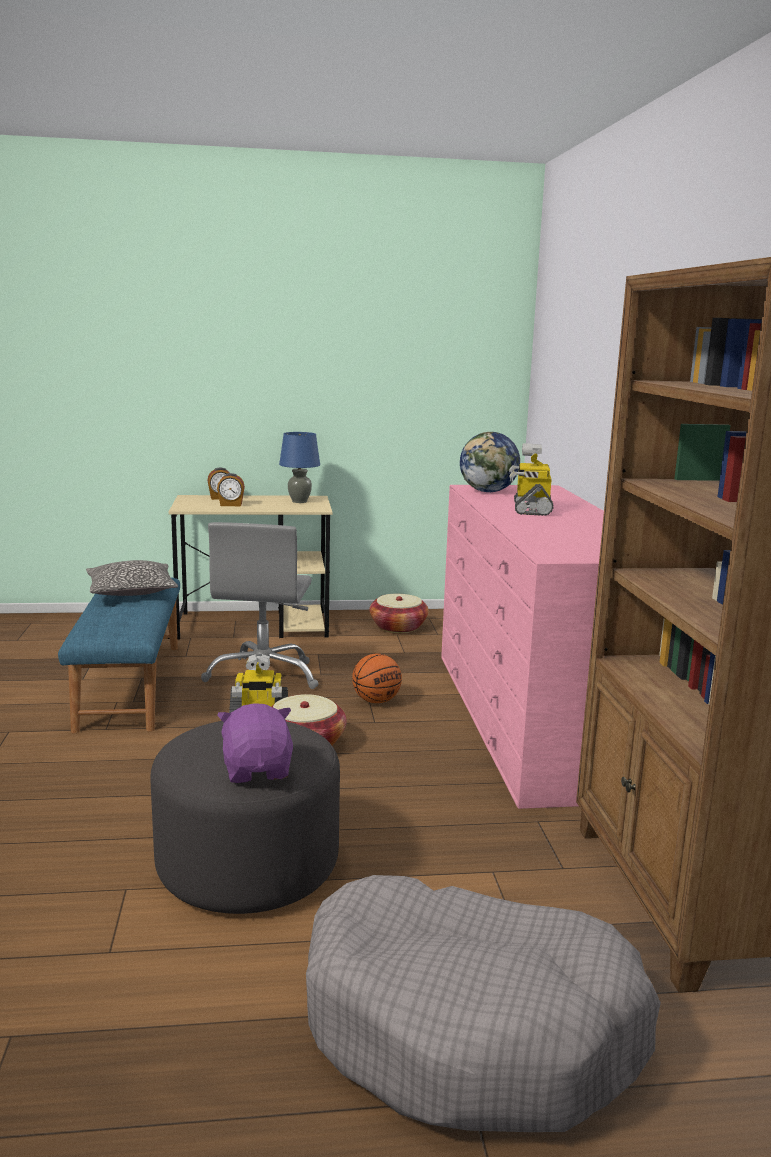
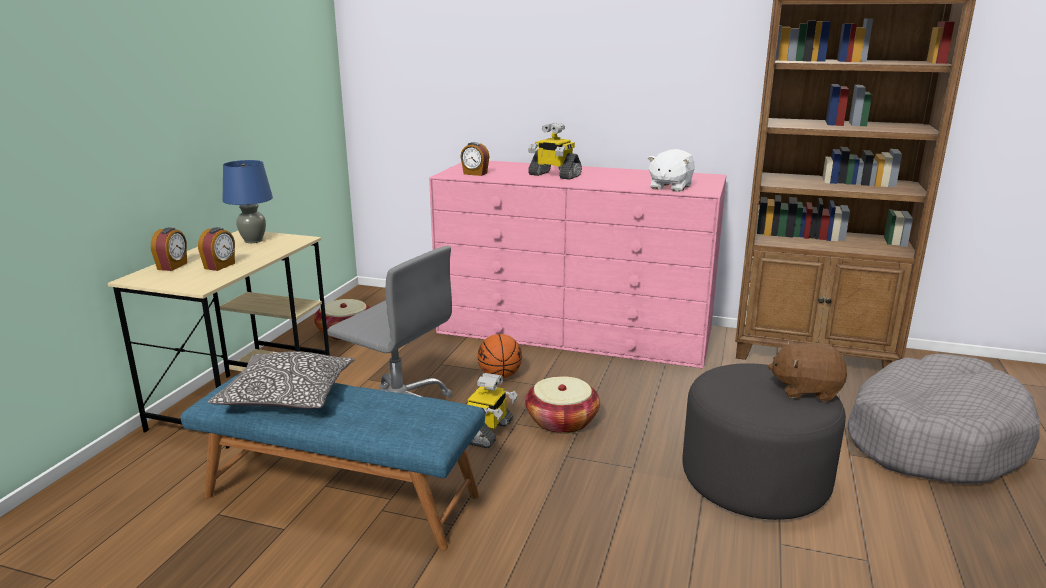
camera: 65 degrees left, 5 degrees up
(258, 770) = (806, 390): purple plush toy -> brown plush toy
(488, 491) = (475, 174): globe -> alarm clock
(551, 544) = (670, 187): none -> white plush toy

